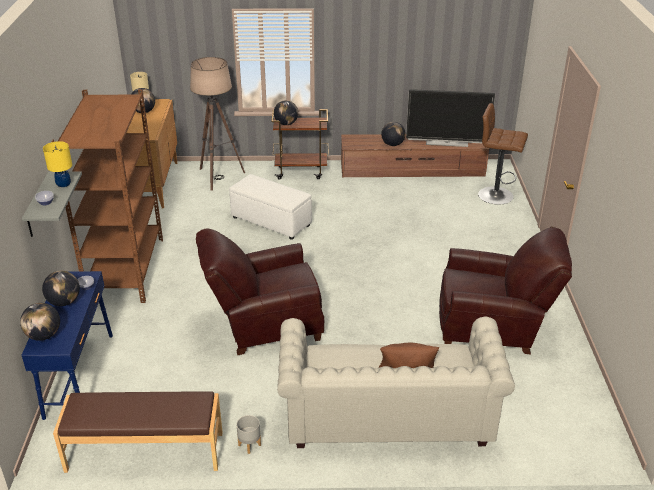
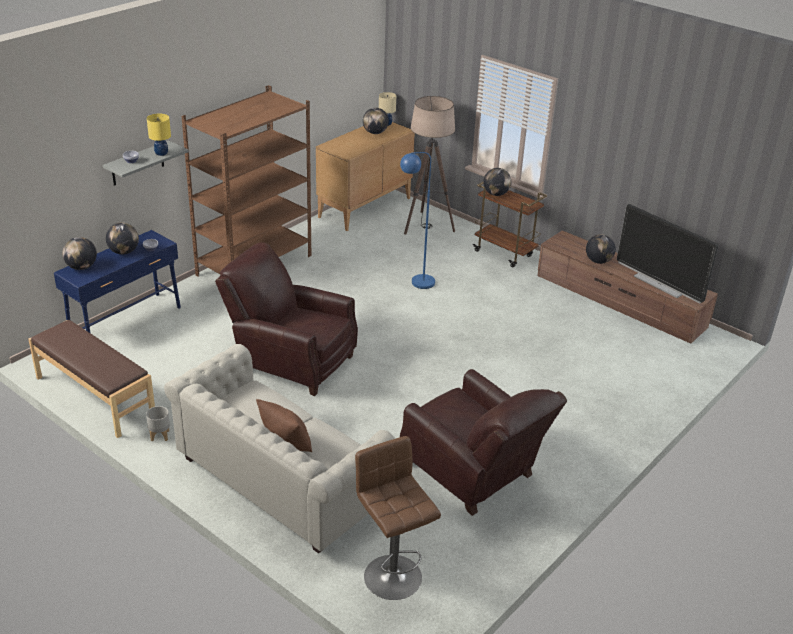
camera: 40 degrees right, 0 degrees up
(271, 221) = (416, 283): white ottoman -> blue floor lamp
(495, 195) = (671, 366): brown stool -> brown stool (393, 576)

